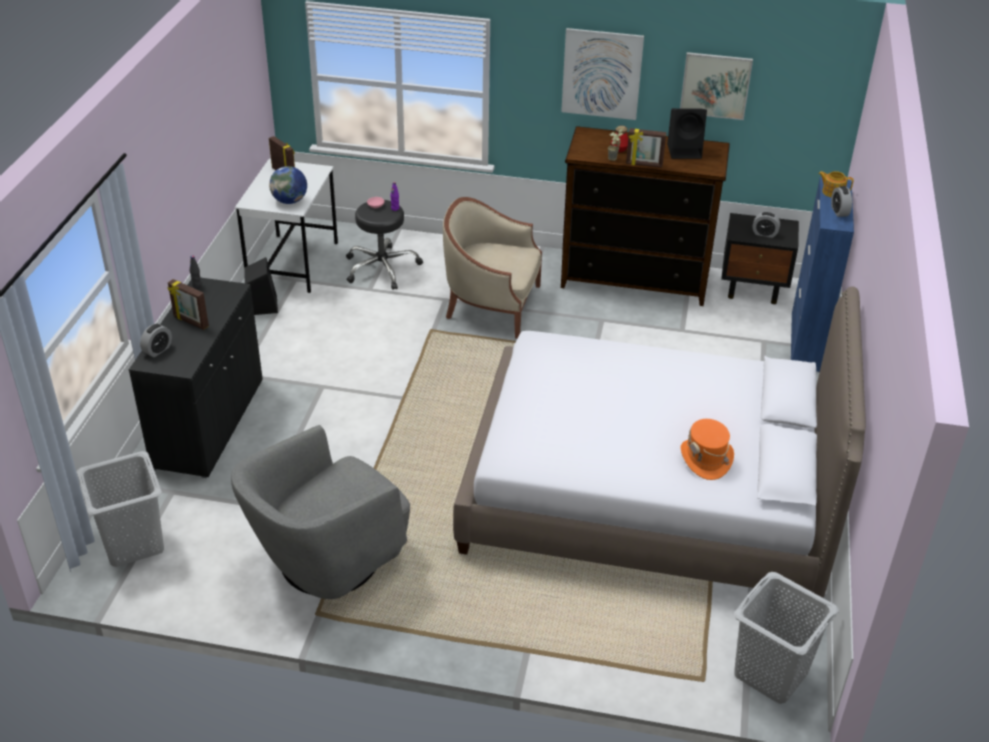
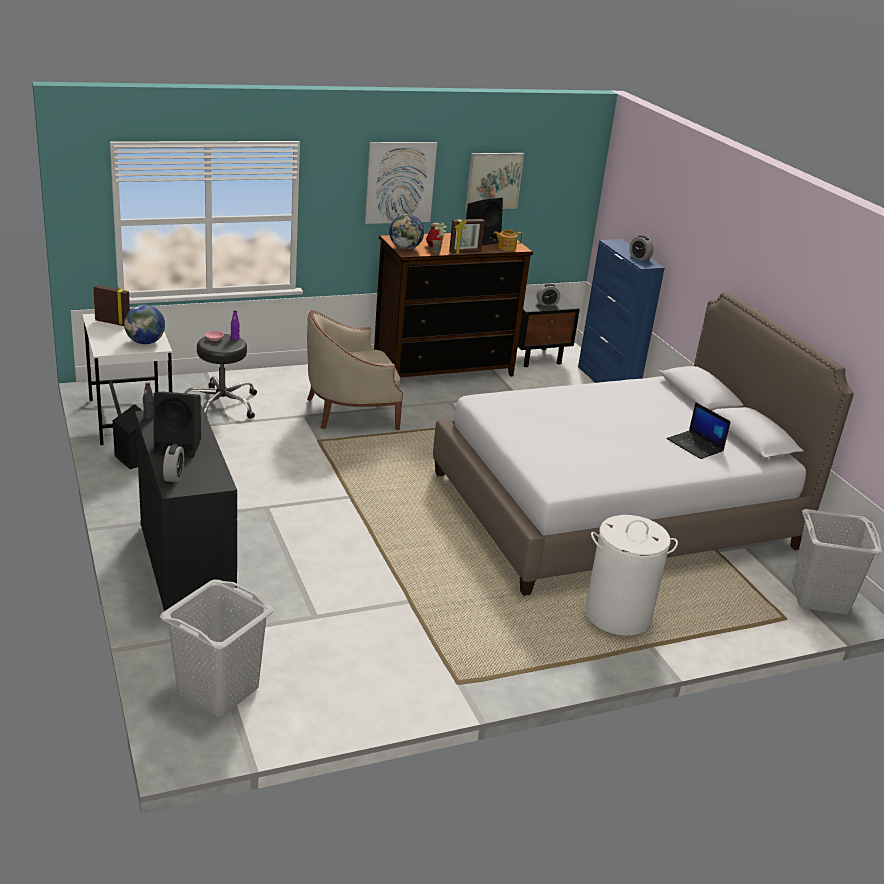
camera: 35 degrees left, 10 degrees down
(190, 322) = (179, 446): picture frame -> black speaker
(327, 560) = (420, 639): grey armchair -> none
(529, 607) = (617, 615): none -> white laundry basket
(583, 148) = (405, 248): none -> globe
(706, 459) = (696, 445): orange hat -> laptop
(832, 192) = (620, 247): teapot -> teapot (506, 247)

